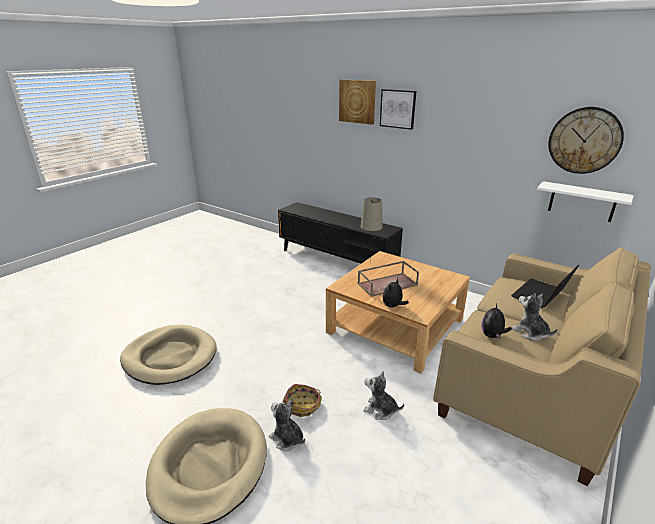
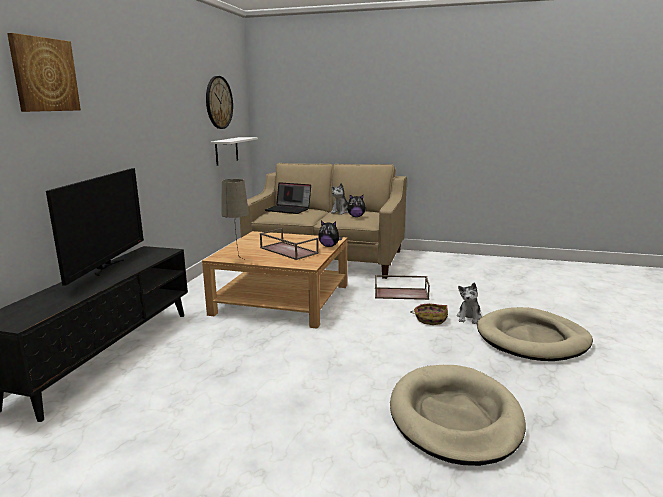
camera: 110 degrees left, 10 degrees down
(357, 220) = (107, 267): none -> television
(380, 410) = (401, 293): plush toy -> brown tray
(398, 109) = (101, 84): picture -> none

